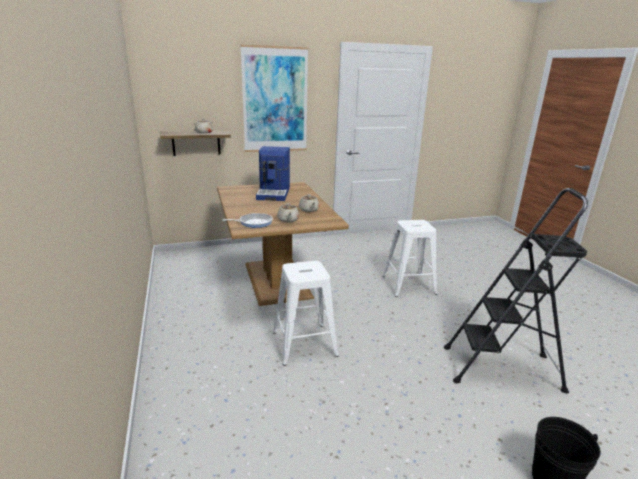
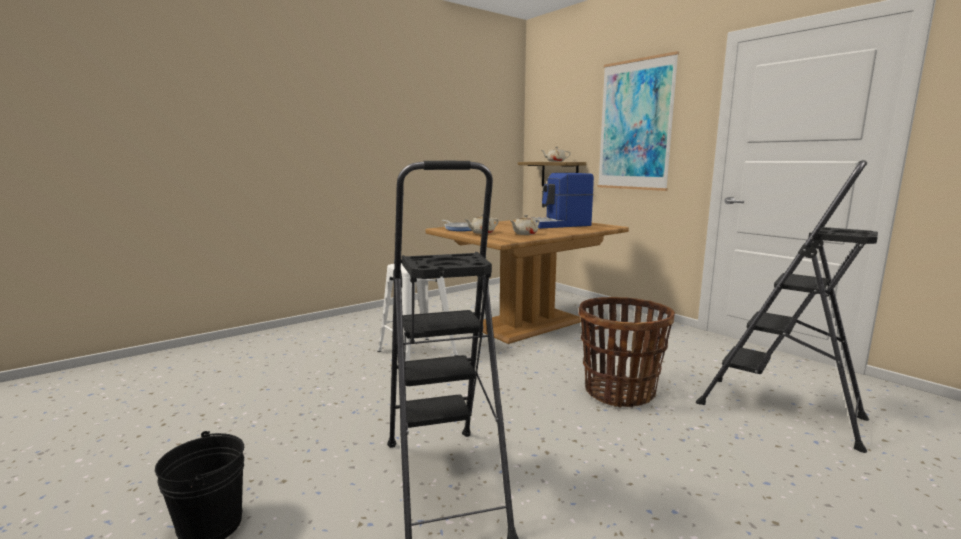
camera: 70 degrees right, 10 degrees down
(408, 285) = (619, 392): white stool -> basket
(439, 256) = (781, 411): none -> step ladder

